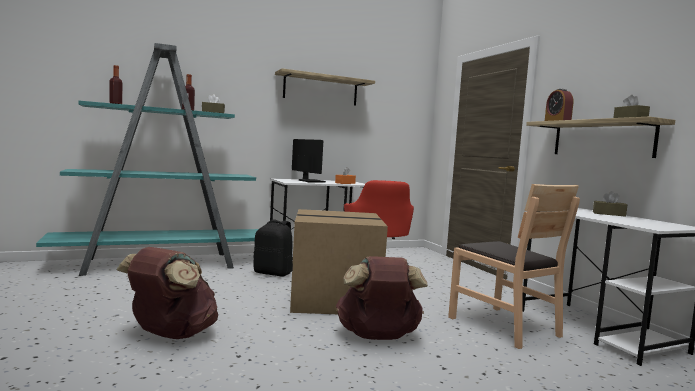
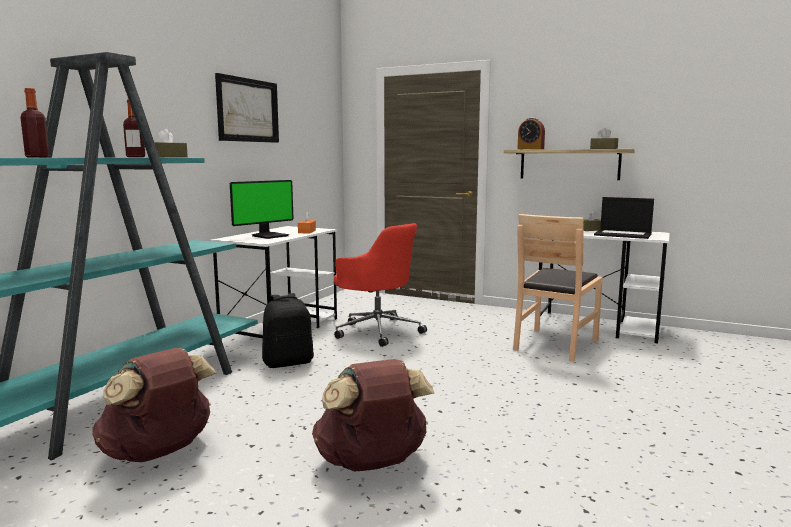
camera: 40 degrees left, 5 degrees up
(310, 181) = (269, 236): monitor -> monitor turned 120 degrees clockwise
(321, 89) = (248, 110): shelf -> picture
(335, 298) = (407, 367): cardboard box -> none
(378, 337) = (514, 387): brown backpack -> brown backpack (159, 453)
(504, 326) = (554, 344): brown chair -> brown chair turned 105 degrees clockwise
(625, 220) = (623, 234): none -> laptop

